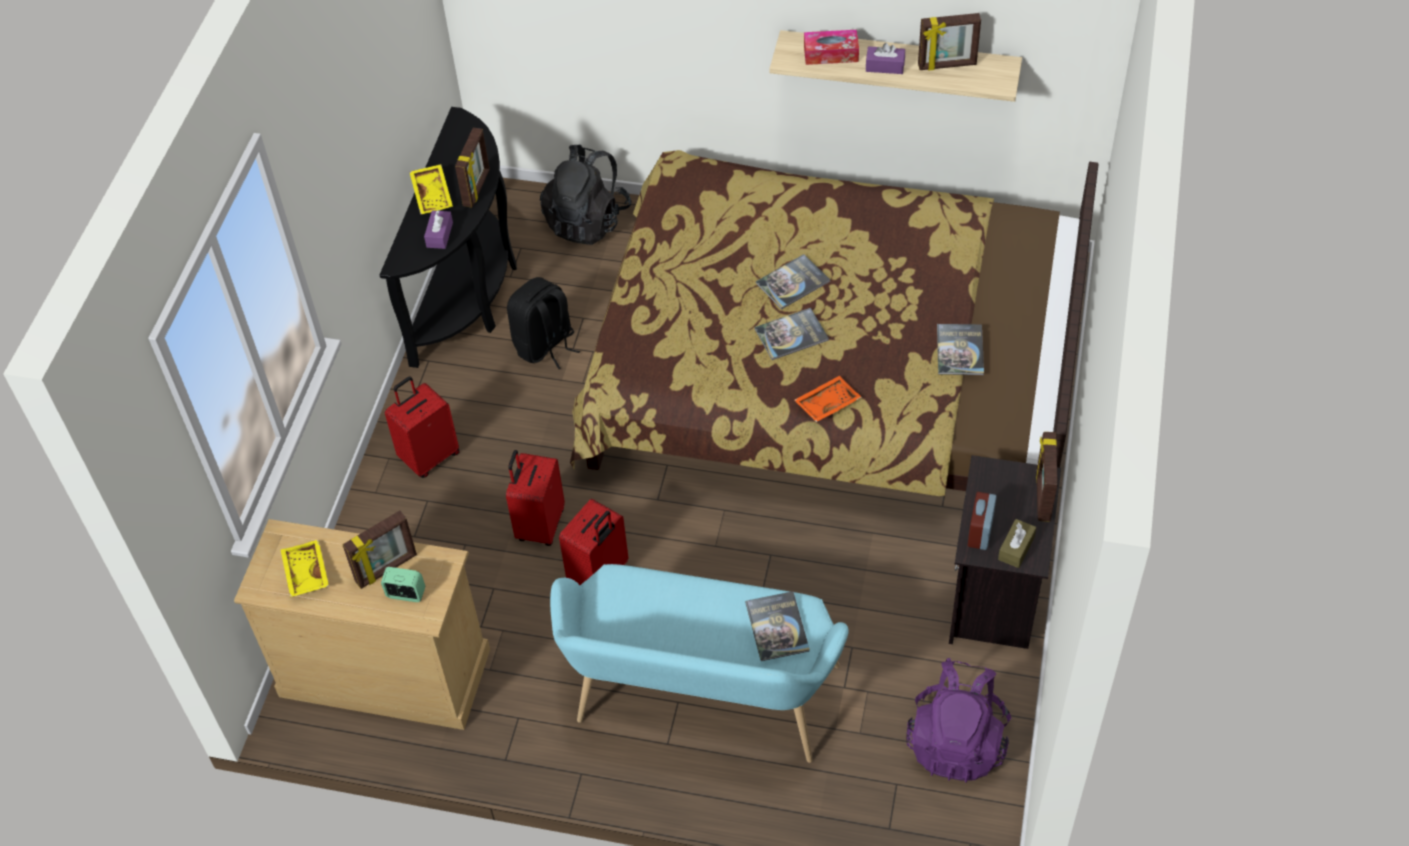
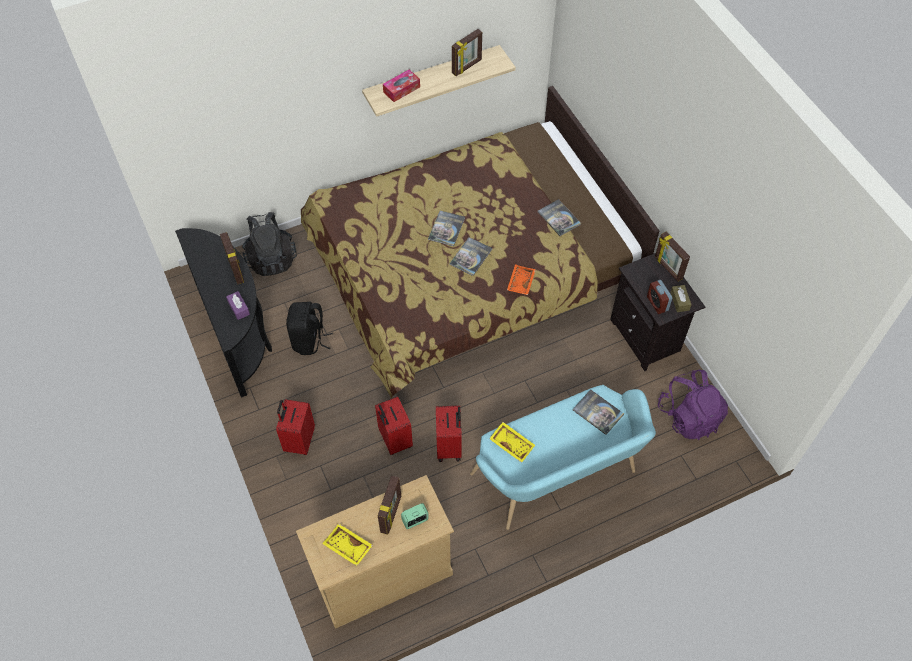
camera: 40 degrees left, 5 degrees up
(433, 195) = (213, 287): yellow tray -> yellow tray (512, 444)
(885, 66) = (436, 83): purple tissue box -> none

